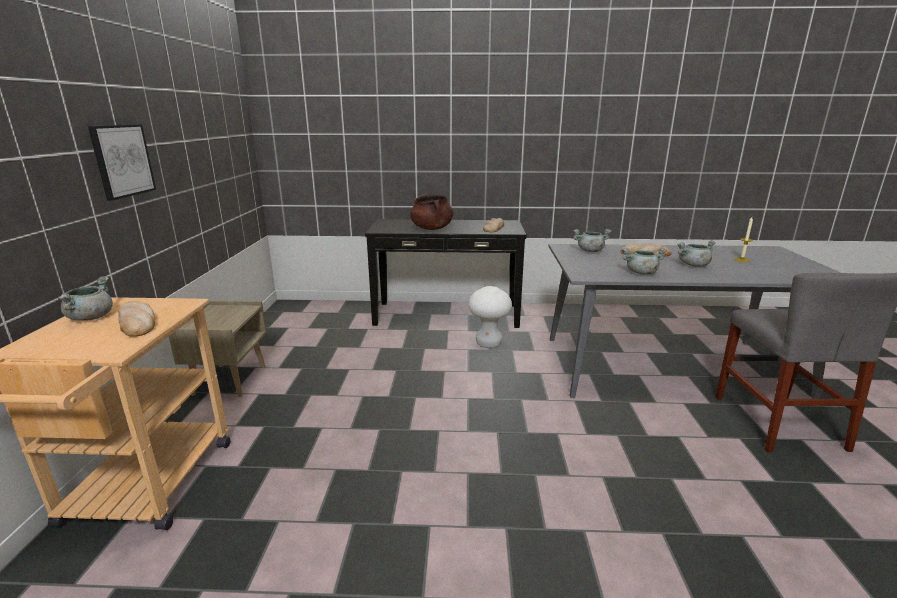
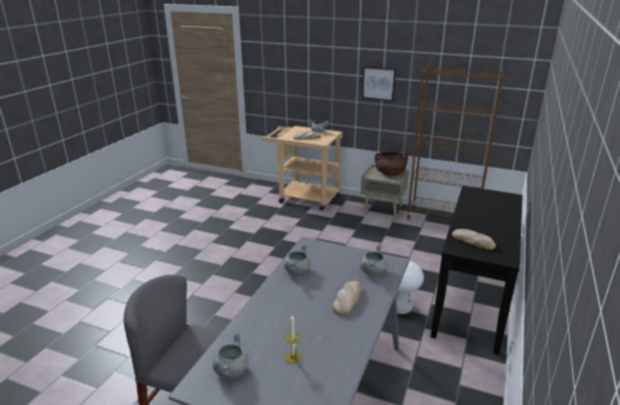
camera: 110 degrees right, 5 degrees up
(268, 334) = (442, 219): none -> brown bookcase
(432, 228) = (474, 211): brown cooking pot -> brown cooking pot (390, 173)
(693, 265) = (297, 310): grey cooking pot -> grey cooking pot (231, 370)

